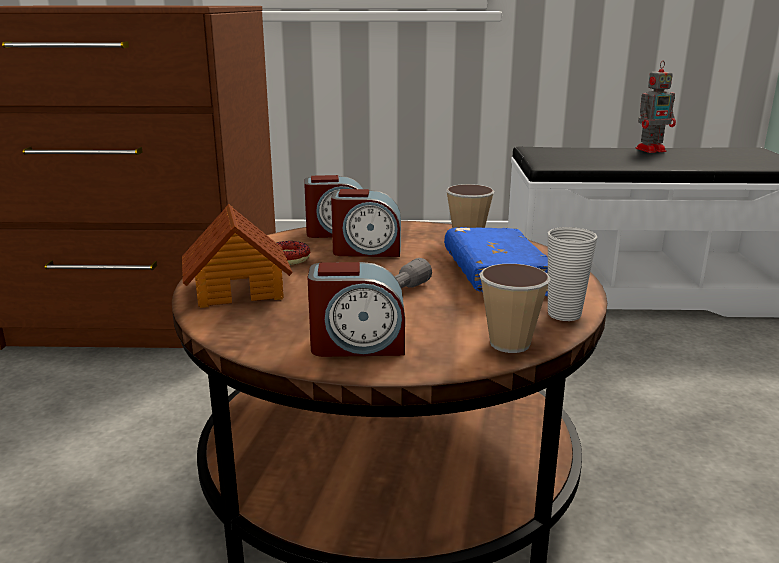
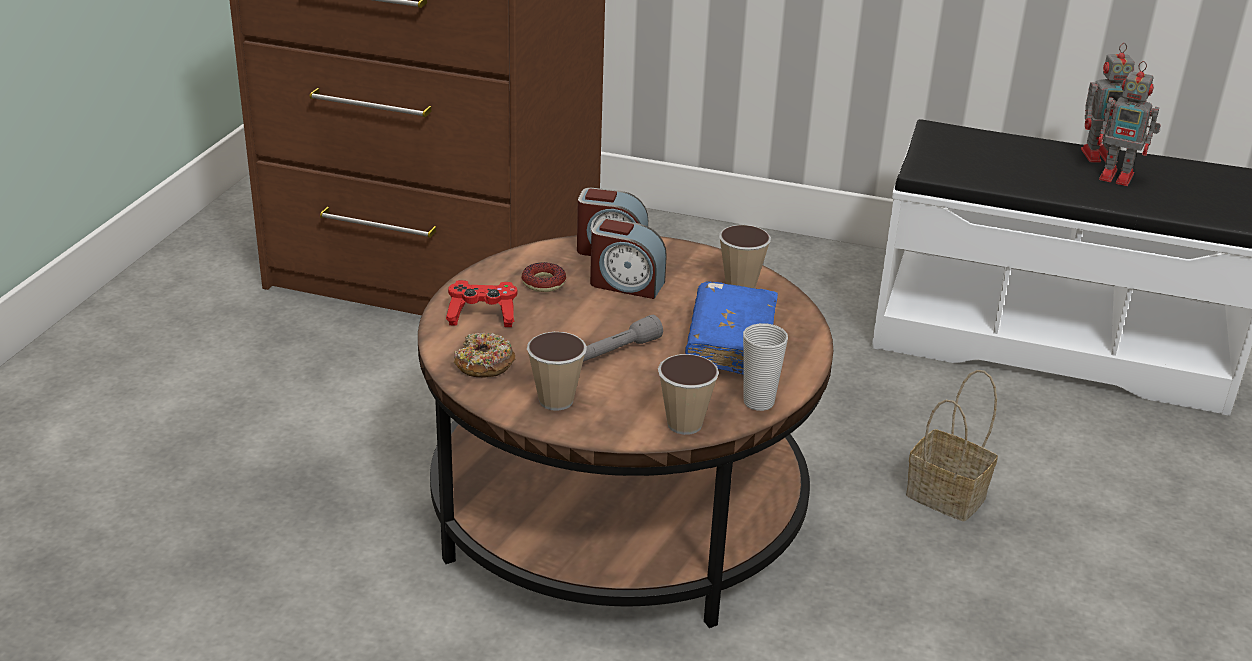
camera: 15 degrees right, 10 degrees up
(238, 288) = (482, 315): toy house -> red game controller
(259, 326) = (484, 364): none -> donut
(357, 345) = (556, 400): alarm clock -> cup
(655, 406) = (948, 496): none -> basket
(677, 156) = (1118, 177): none -> toy robot

